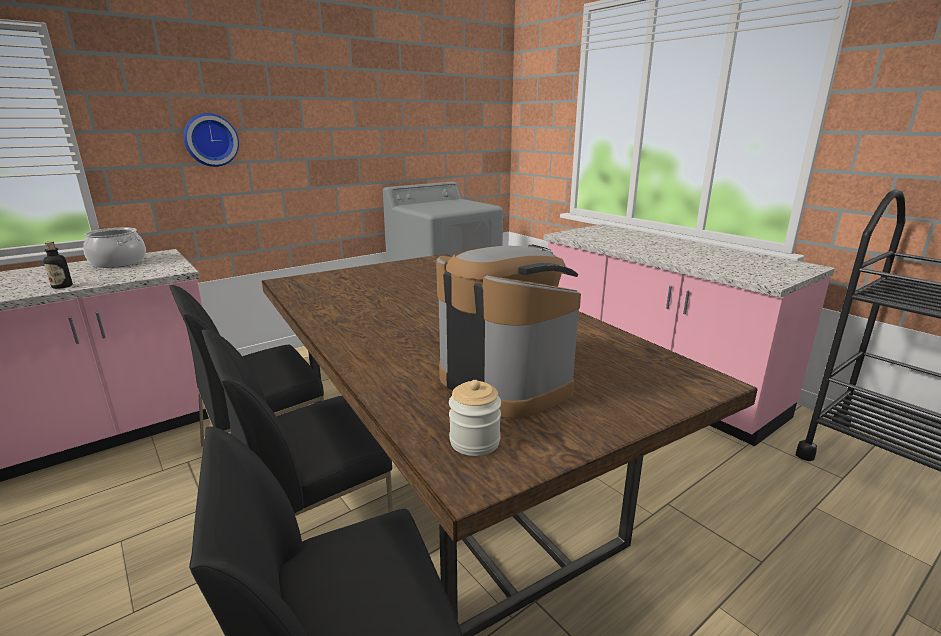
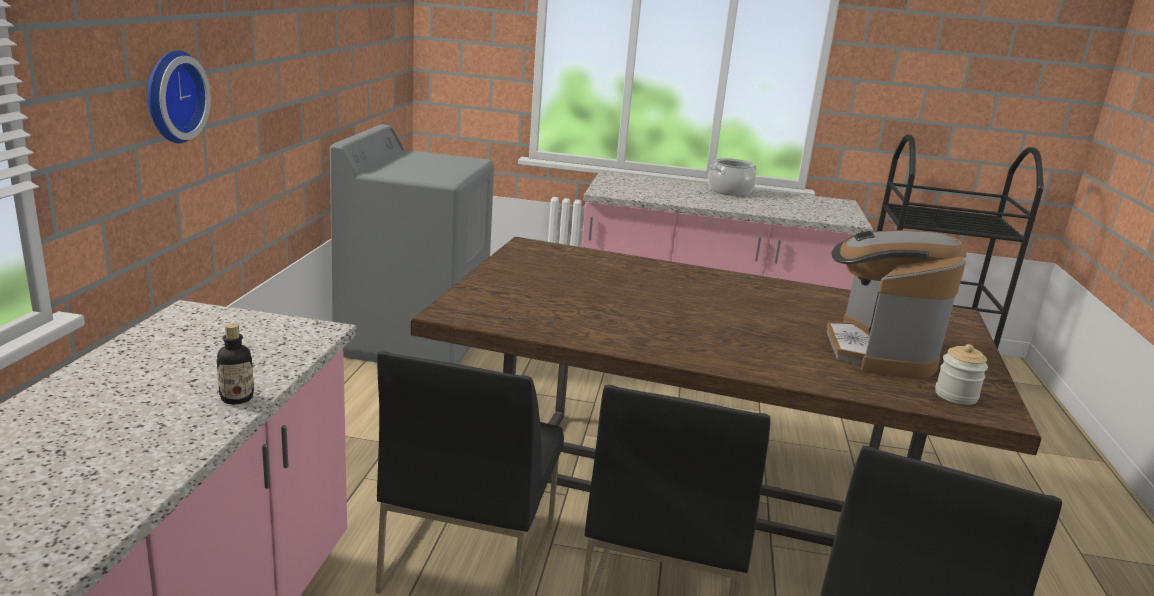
camera: 45 degrees left, 0 degrees up
(118, 262) = (174, 343): cooking pot -> cooking pot (730, 191)
(505, 382) = (878, 352): coffee machine -> coffee machine turned 90 degrees counterclockwise

